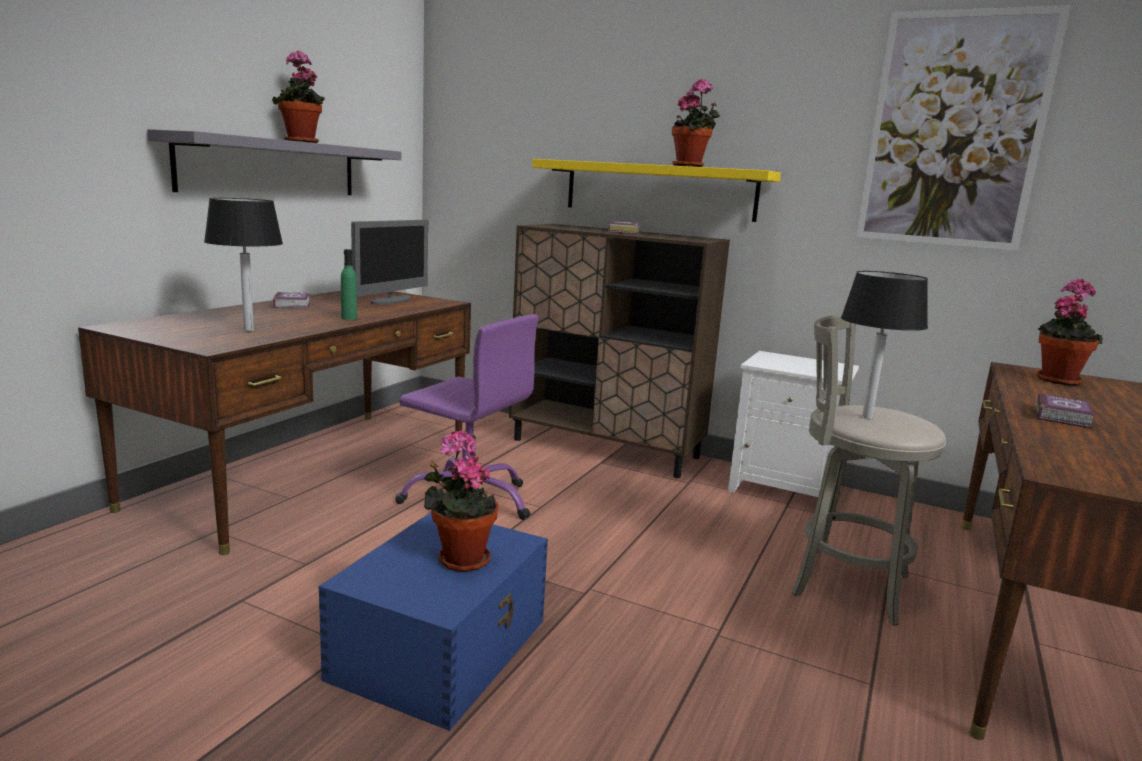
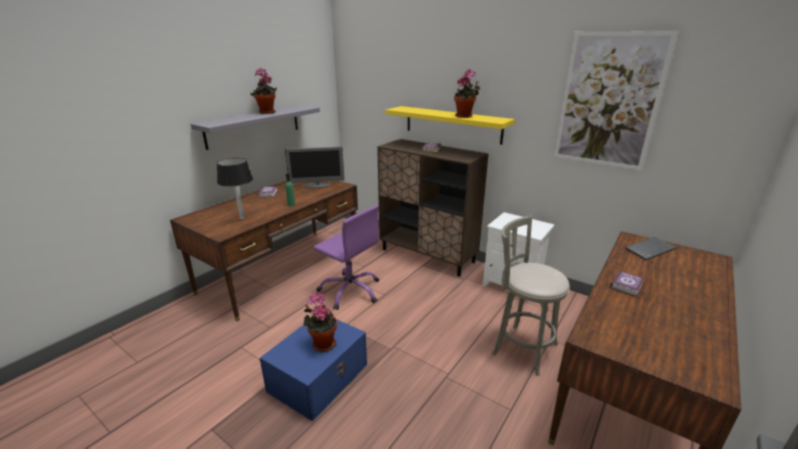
camera: 10 degrees right, 10 degrees up
(391, 300) = (317, 186): monitor -> monitor turned 45 degrees clockwise
(867, 417) = (529, 275): black table lamp -> none
(1057, 379) = (649, 249): potted plant -> keyboard

